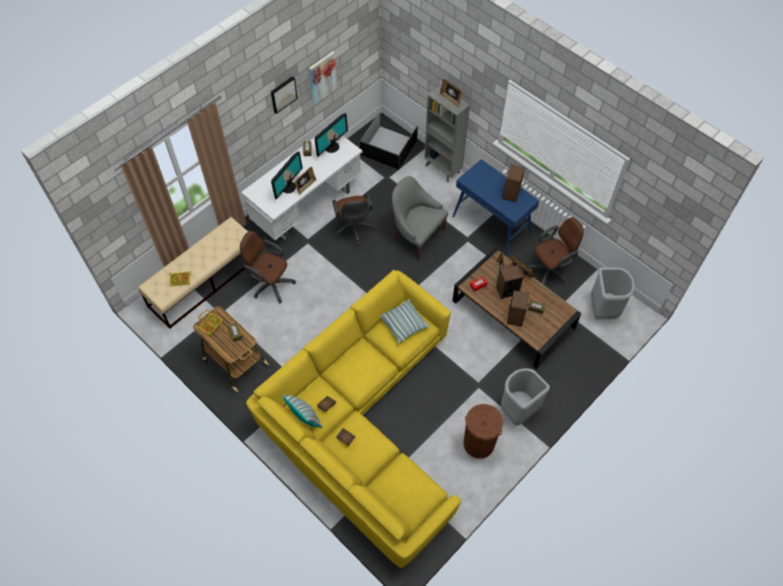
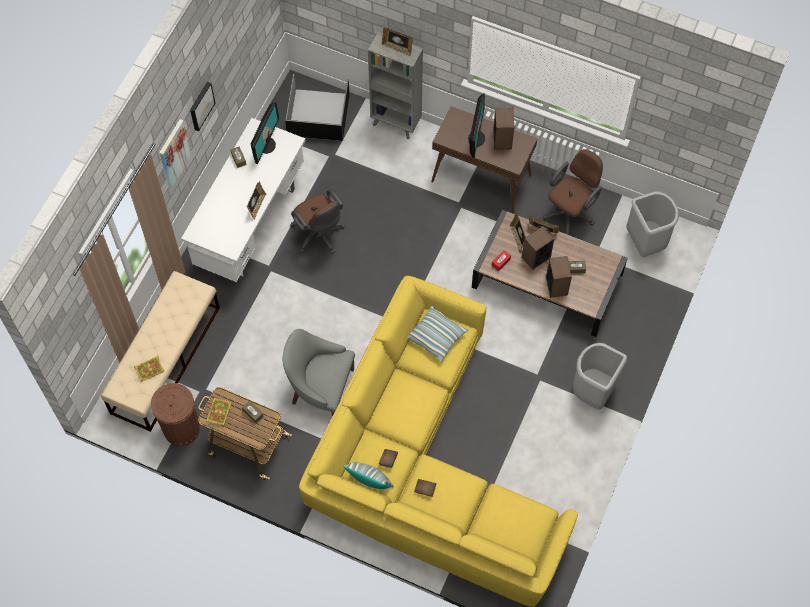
camera: 20 degrees left, 5 degrees up
(270, 284) = (248, 336): brown office chair -> none
(288, 187) = (236, 214): monitor -> monitor (476, 138)
(322, 77) = (233, 65): picture -> picture (174, 153)
(416, 235) = (398, 219): grey armchair -> grey armchair (321, 389)
(479, 443) = (564, 443): brown trash can -> brown trash can (181, 428)
(491, 225) = (482, 179): blue console table -> brown console table

